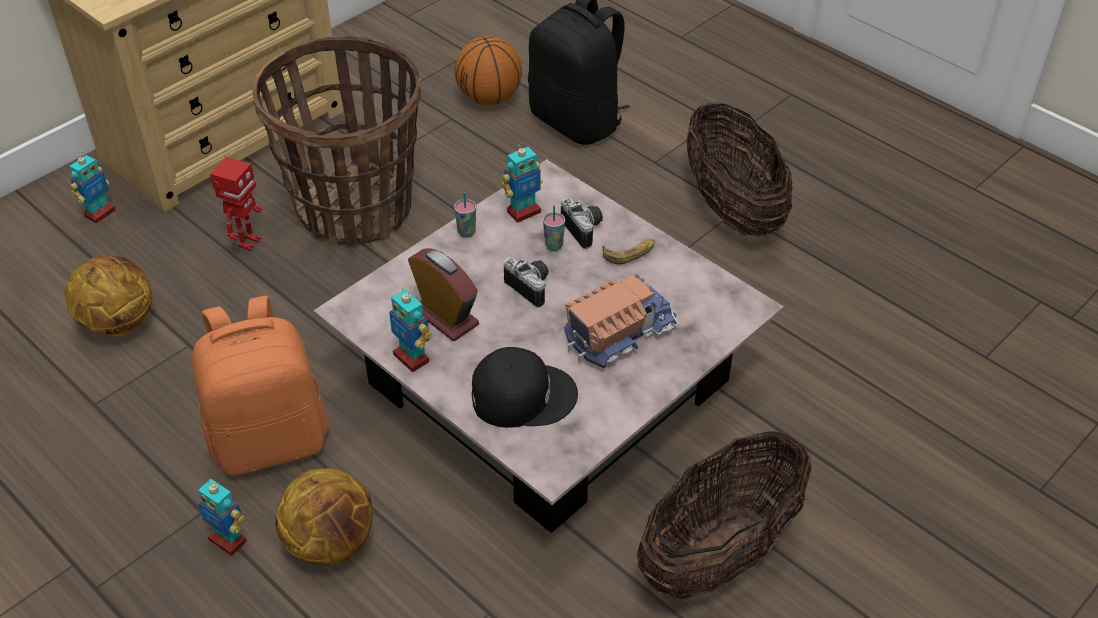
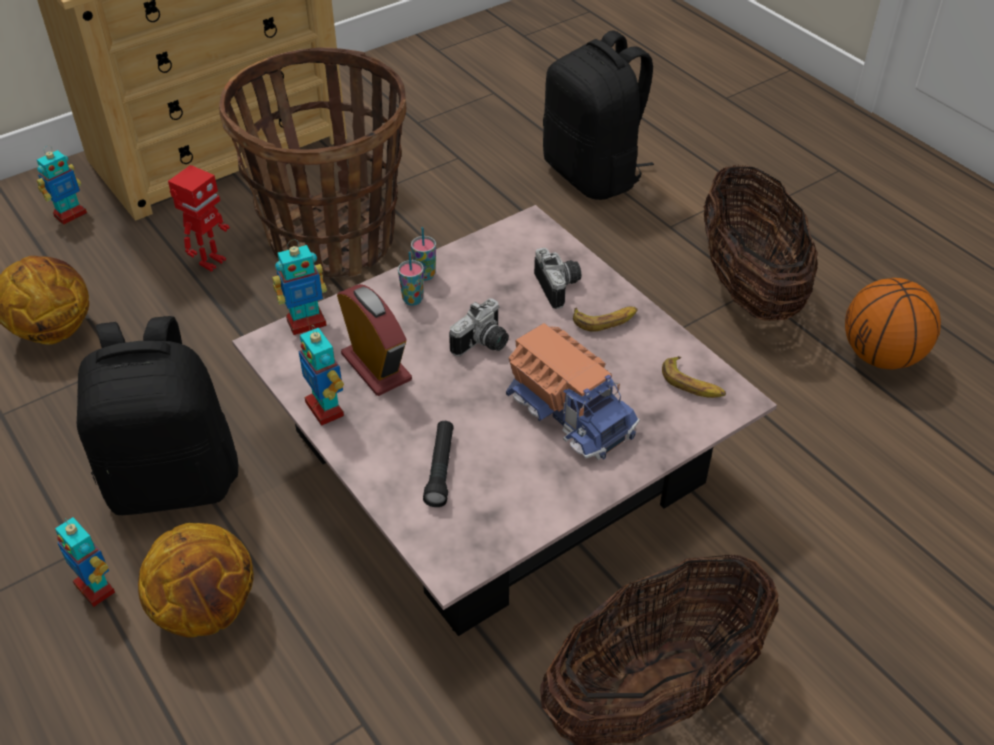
camera: 10 degrees right, 0 degrees up
(270, 439) = (174, 479): orange backpack -> black backpack
(489, 98) = (503, 140): basketball -> basketball (880, 356)
(522, 394) = (440, 469): black cap -> black flashlight
(523, 212) = (494, 259): toy robot -> toy robot (306, 322)
(532, 286) = (483, 344): camera -> camera turned 75 degrees clockwise
(554, 246) = (520, 301): cup -> cup (412, 300)
(618, 333) = (571, 411): toy truck -> toy truck turned 75 degrees clockwise
(712, 298) = (692, 384): none -> banana

